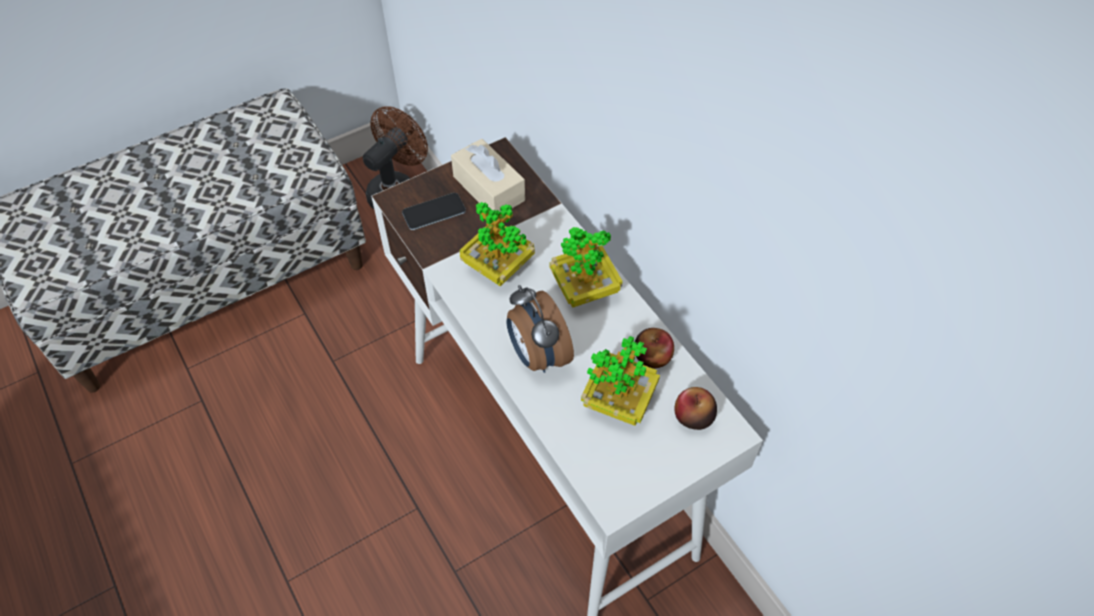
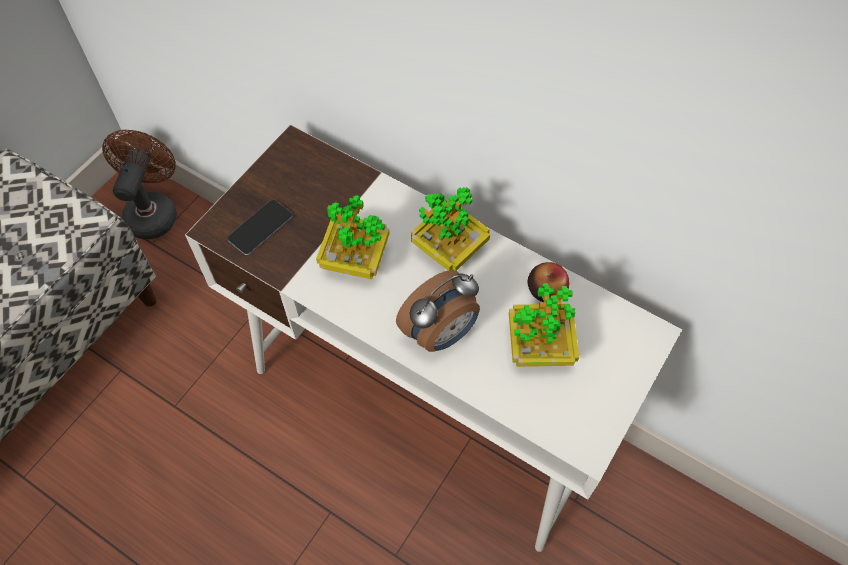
camera: 25 degrees left, 5 degrees up
(489, 188) = (302, 183): beige tissue box -> none
(537, 355) = (441, 333): alarm clock -> alarm clock turned 75 degrees counterclockwise
(693, 416) = (612, 333): apple -> none

